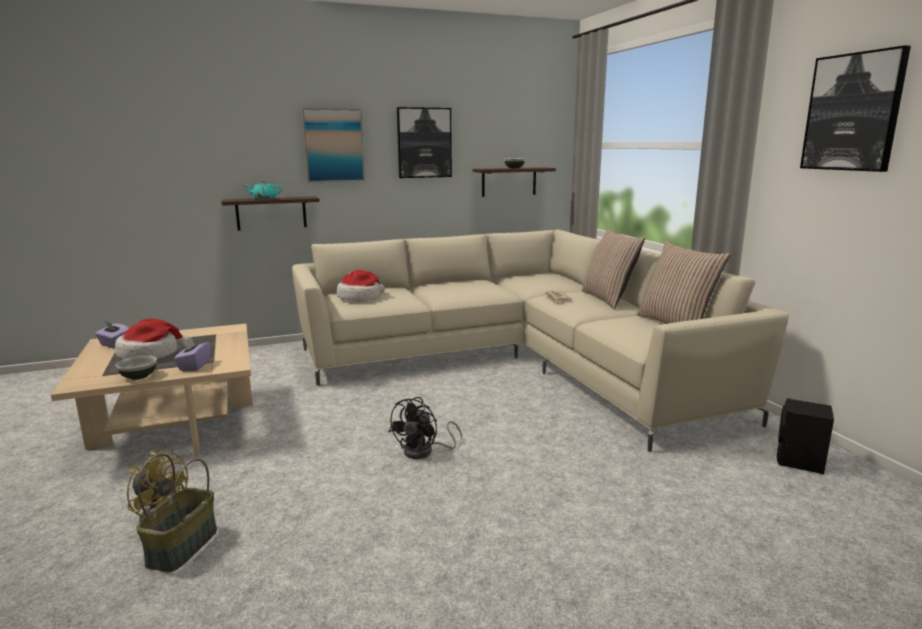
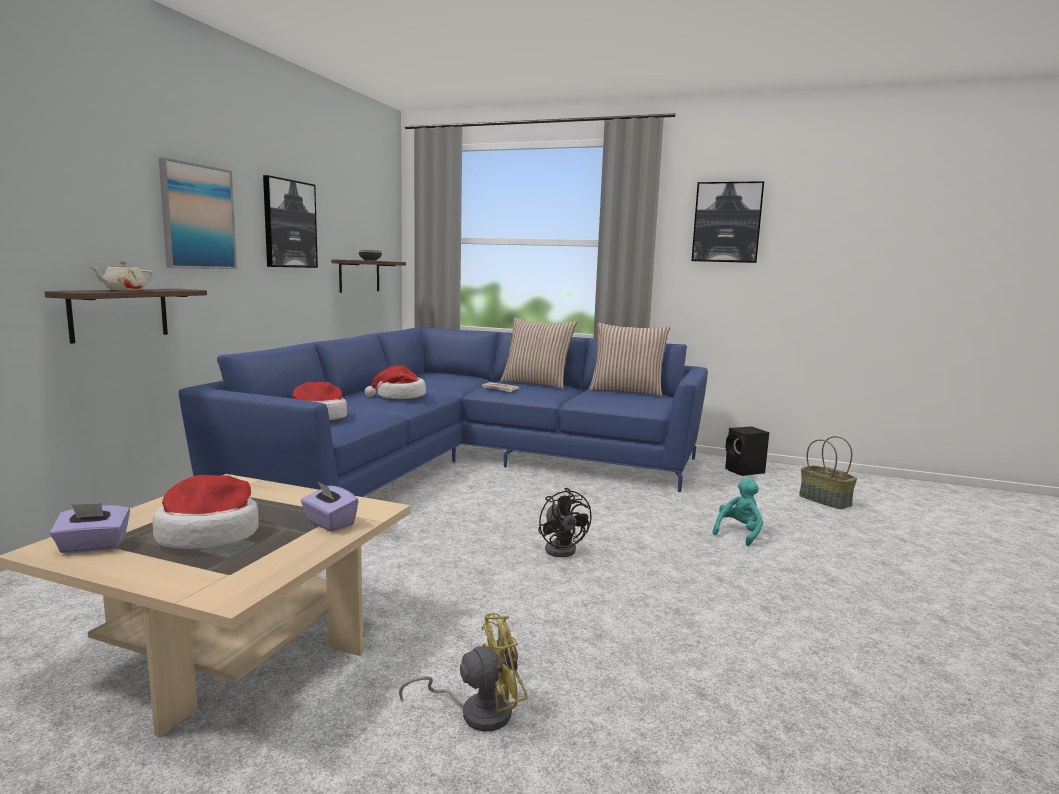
camera: 50 degrees left, 5 degrees down
(139, 376) = (295, 555): bowl -> none
(183, 547) = (577, 714): basket -> basket (825, 500)
(264, 198) = (124, 290): turquoise teapot -> beige teapot
(458, 291) = (399, 396): none -> hat
(517, 361) = (463, 464): beige sofa -> blue sofa
(600, 513) = (739, 533): none -> turquoise plush toy

